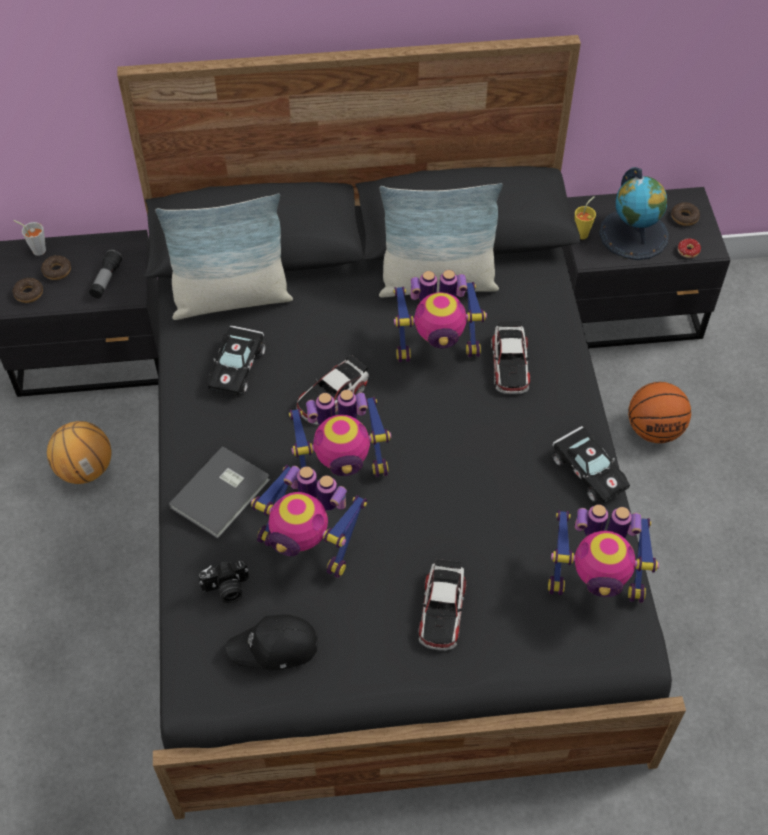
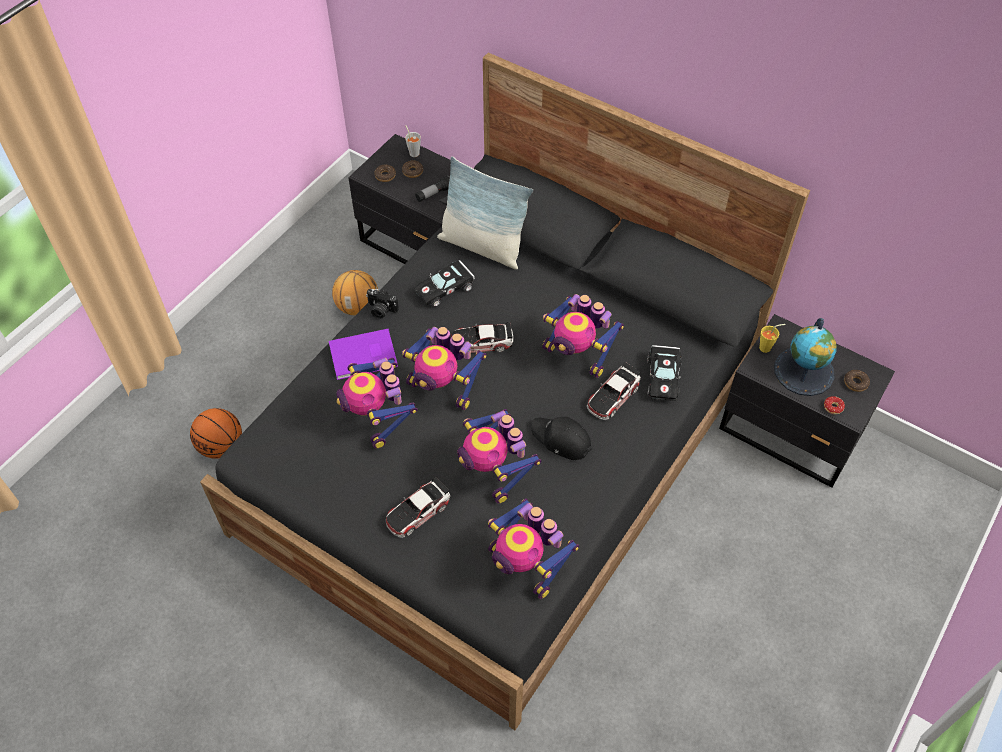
camera: 40 degrees right, 0 degrees up
(223, 494) = (364, 356): grey book -> purple book
(227, 589) = (311, 410): camera -> camera (381, 310)
(275, 647) = (304, 461): black cap -> black cap (561, 440)
(437, 283) = (619, 315): pillow -> none
(474, 515) = (494, 471): none -> toy robot
(587, 469) = (593, 495): black toy car -> black toy car (663, 376)
(654, 430) = (731, 523): basketball -> basketball (221, 446)

